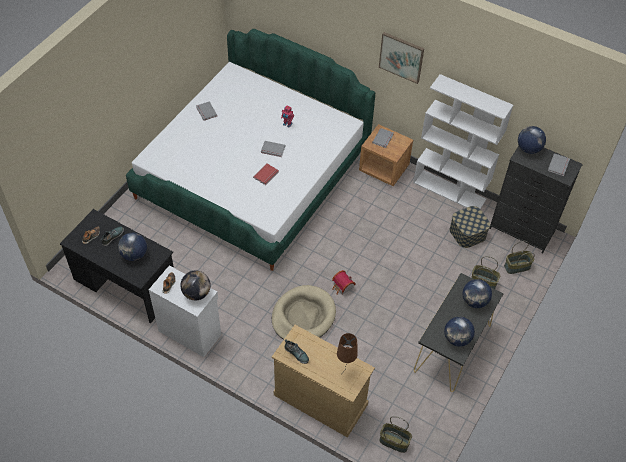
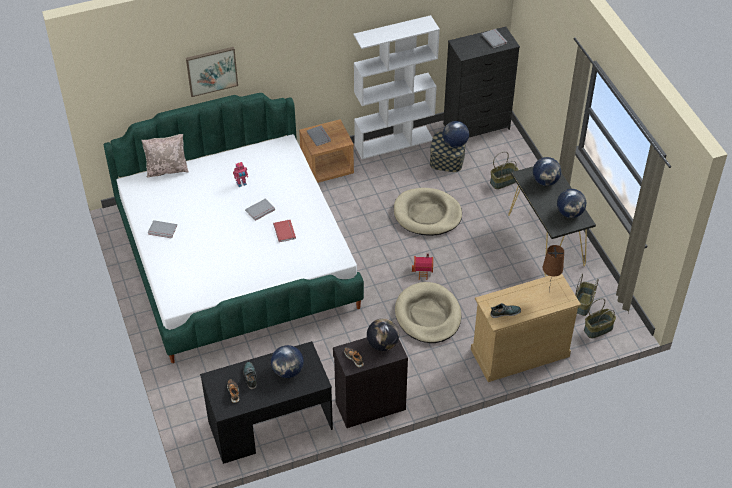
camera: 50 degrees left, 5 degrees down
(190, 332) = (369, 405): white cabinet -> black cabinet
(262, 79) = (167, 169): none -> beige pillow
(400, 255) = (427, 214): none -> beige dog bed
(401, 57) = (308, 43): picture -> picture (211, 71)
(517, 267) = (508, 152): basket -> basket (583, 304)
(528, 149) = (461, 44): globe -> globe (455, 144)

